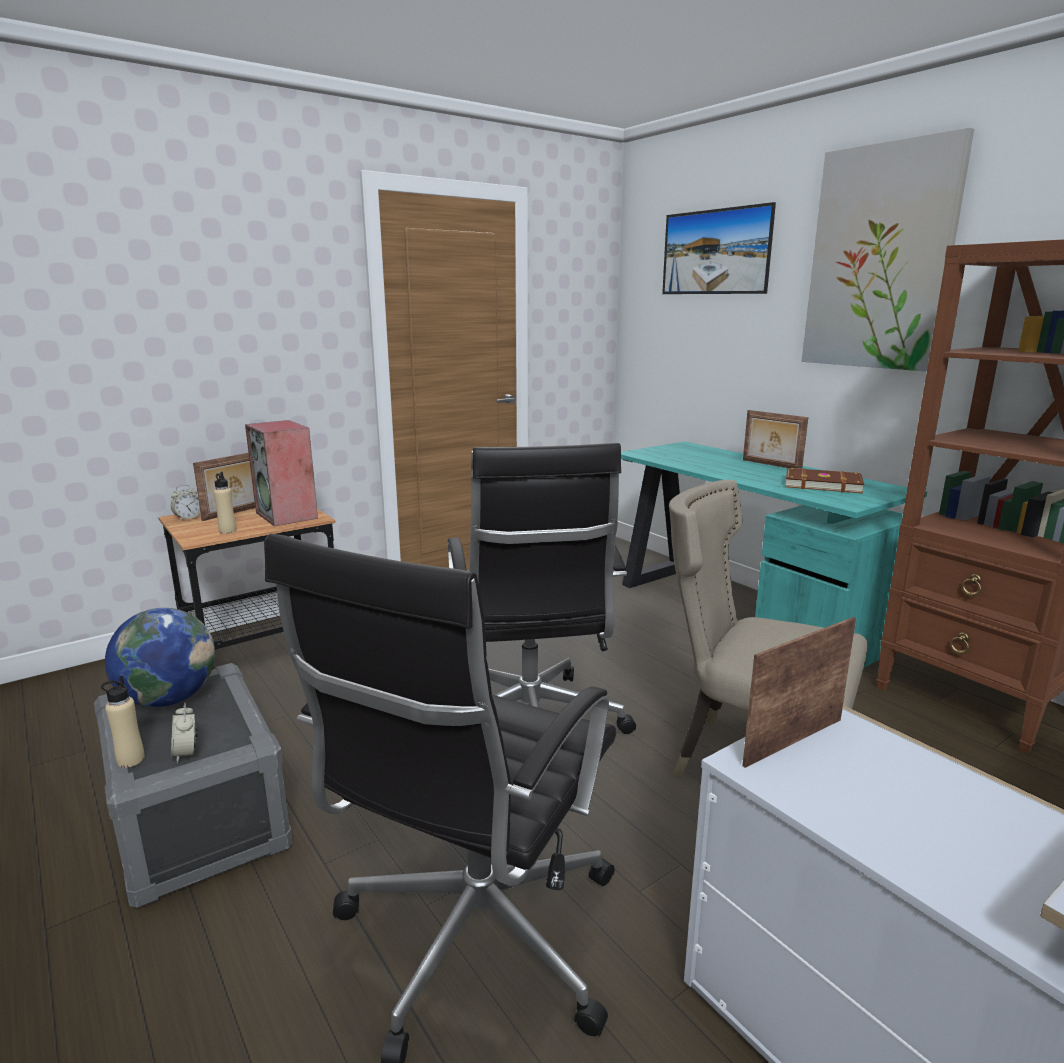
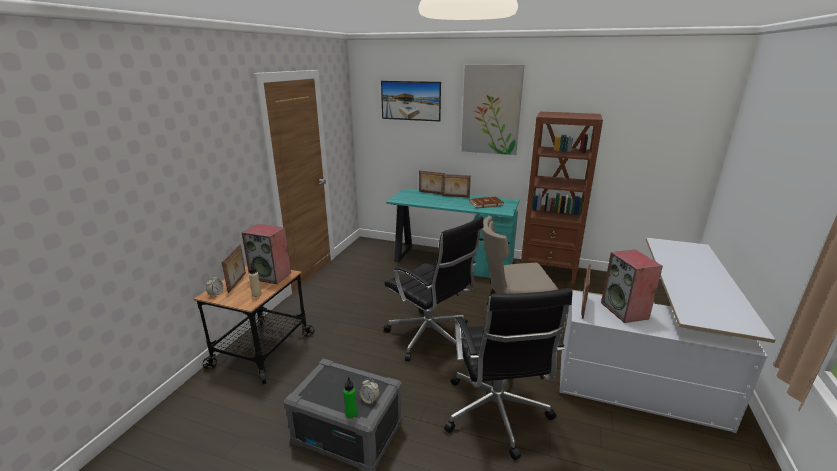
camera: 35 degrees left, 5 degrees up
(130, 760) = (351, 413): beige bottle -> green bottle
(169, 699) = (322, 385): globe -> none
(727, 453) = (431, 193): none -> picture frame
(926, 802) = (625, 311): none -> speaker

